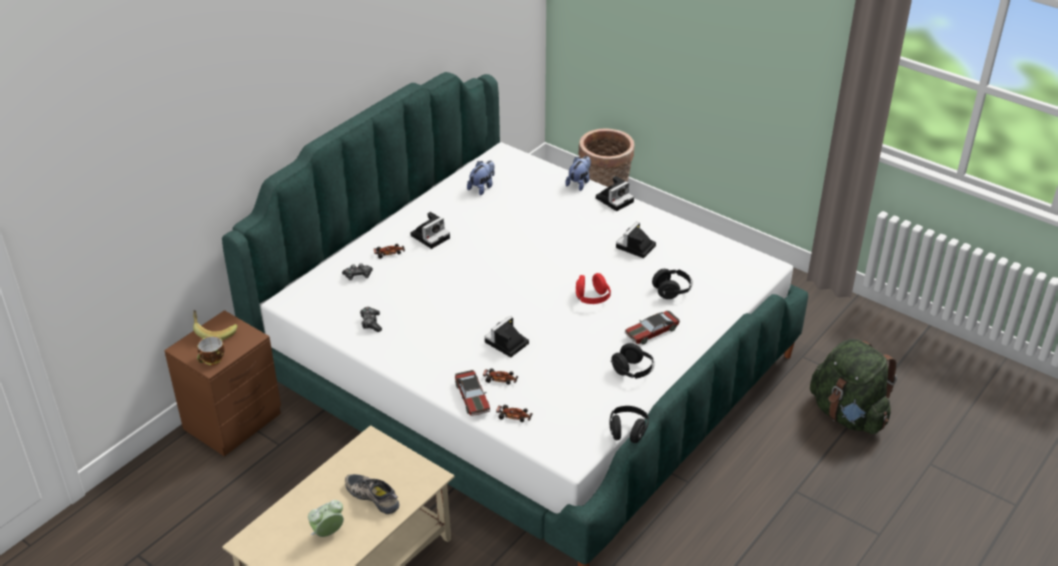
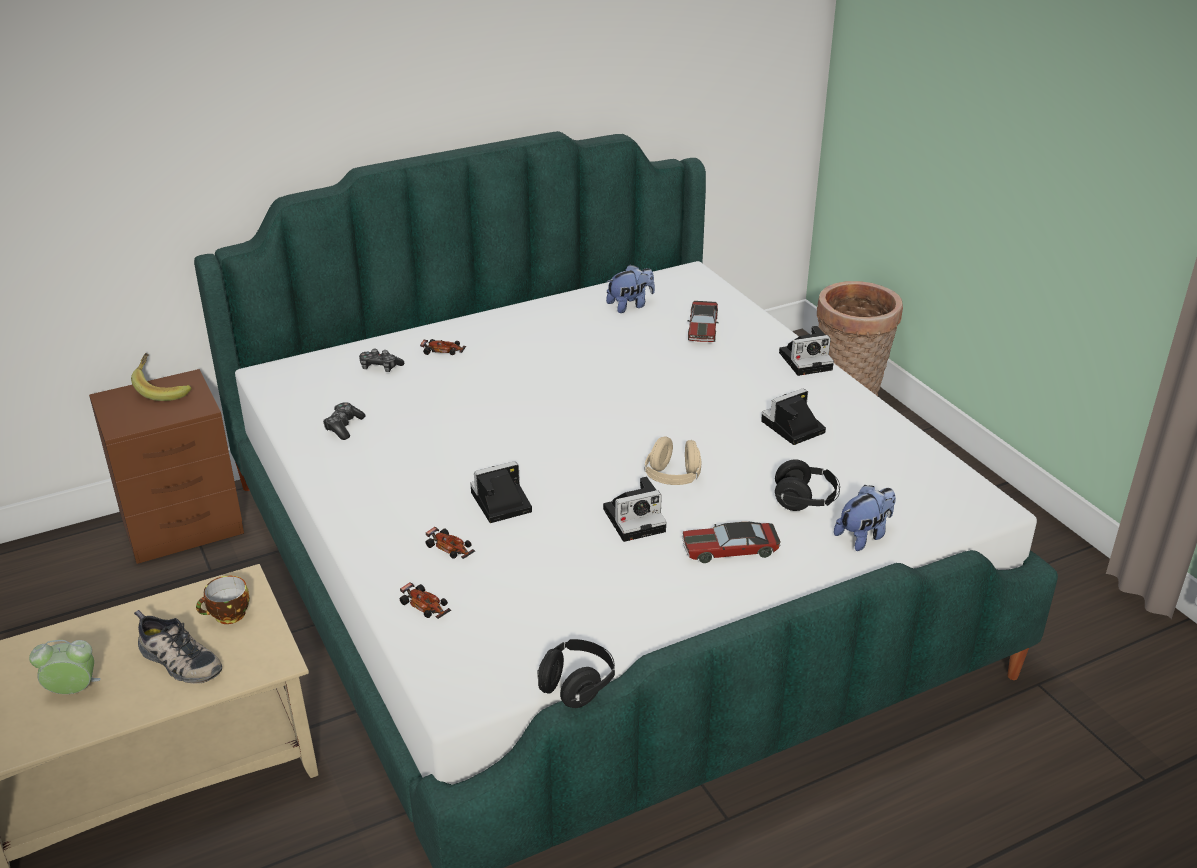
camera: 25 degrees right, 5 degrees down
(212, 360) = (129, 420): cup -> cup (228, 616)
(374, 496) = (177, 661): shoe -> shoe turned 150 degrees clockwise
(431, 236) = (514, 344): camera -> camera (636, 519)
(472, 398) = (389, 562): toy car -> toy car (702, 329)
(579, 183) = (770, 330): plush toy -> plush toy (864, 536)
(592, 298) = (673, 478): red headphones -> beige headphones
(632, 371) = (656, 597): black headphones -> none
(848, 415) = (1071, 804): green backpack -> none

